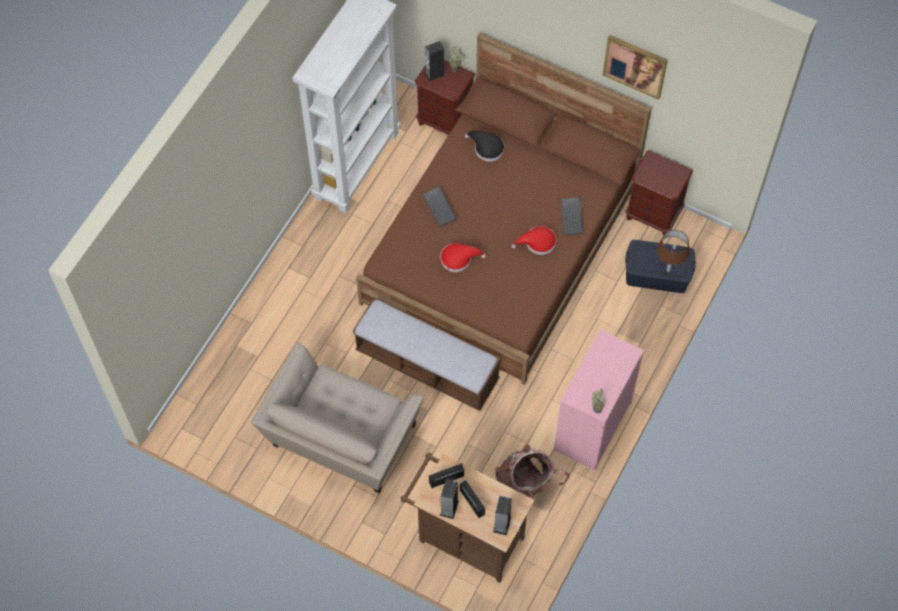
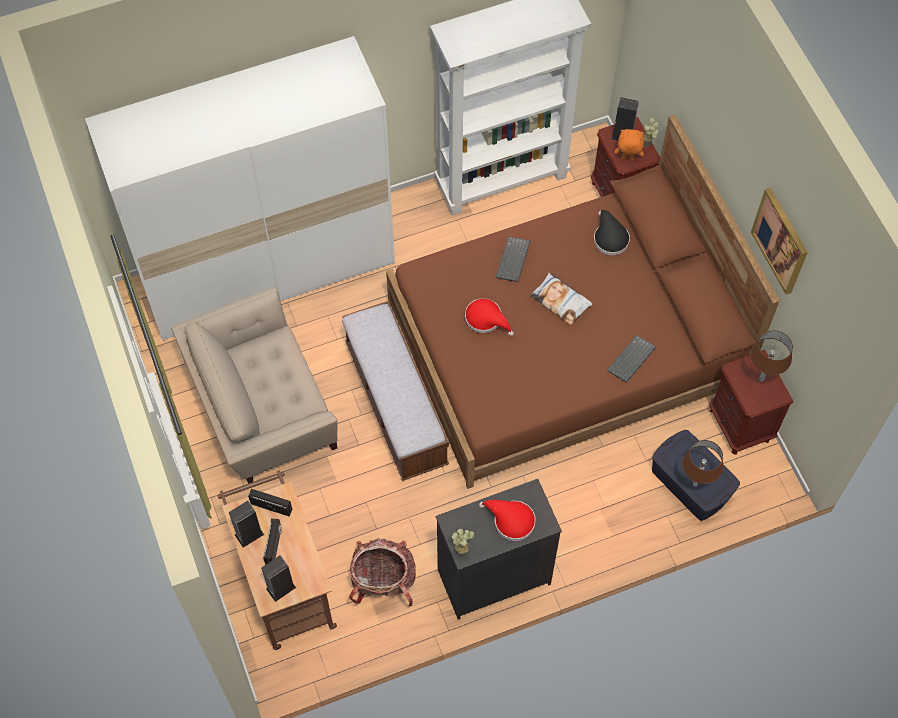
camera: 40 degrees right, 0 degrees up
(254, 343) = (268, 271): none -> white wardrobe
(452, 87) = (627, 158): none -> orange plush toy
(494, 212) = (561, 301): none -> pillow
(537, 243) = (575, 359): red hat -> red hat (510, 520)
(591, 426) = (493, 576): pink dresser -> black dresser
(662, 170) = (761, 379): none -> brown table lamp

